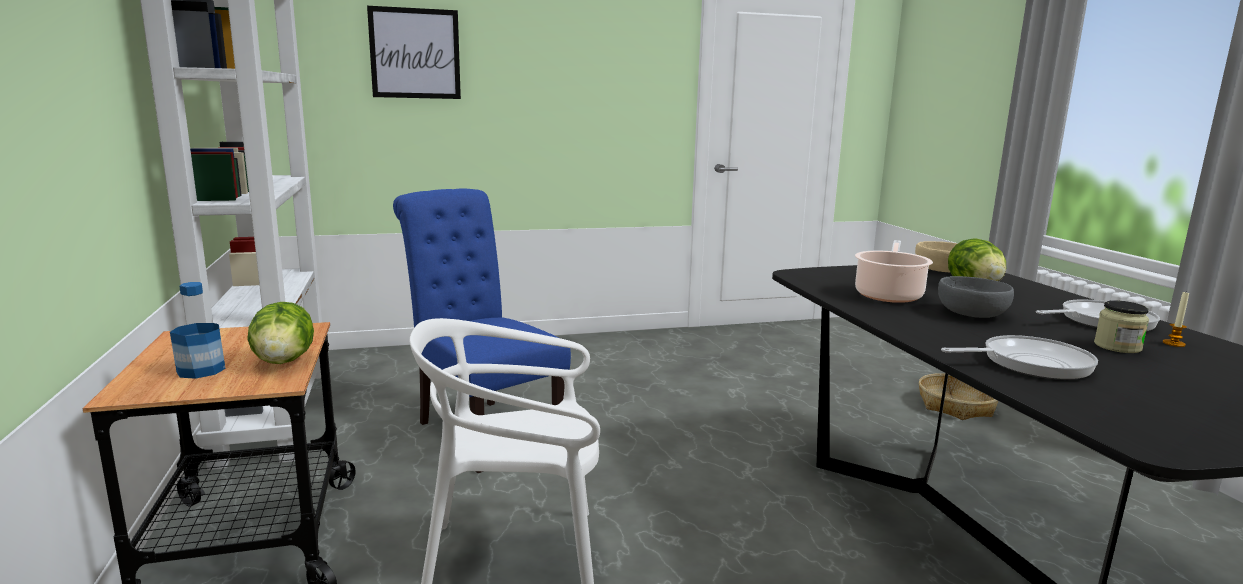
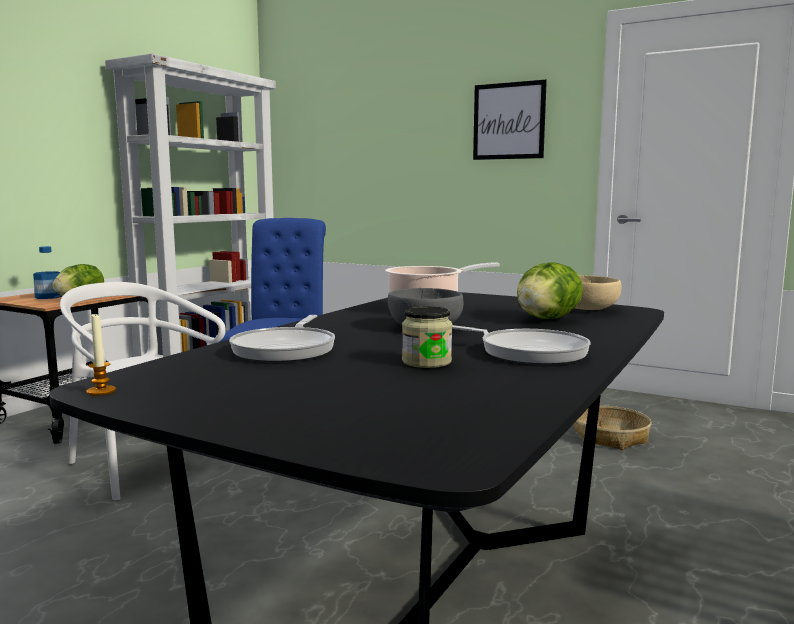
camera: 45 degrees right, 5 degrees down
(415, 53) = (364, 125): picture -> picture (509, 121)
(956, 406) = (727, 516): basket -> basket (610, 437)
(1029, 364) = (286, 349): frying pan -> frying pan turned 60 degrees clockwise
(1173, 343) = (502, 374): candle -> candle (101, 391)

